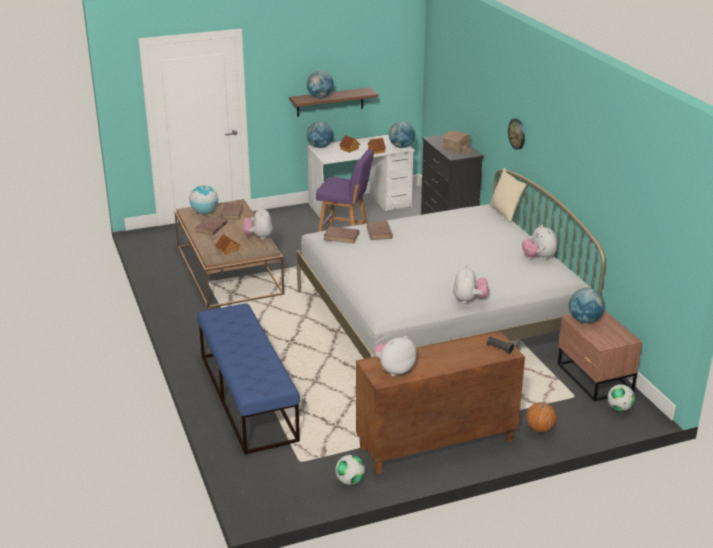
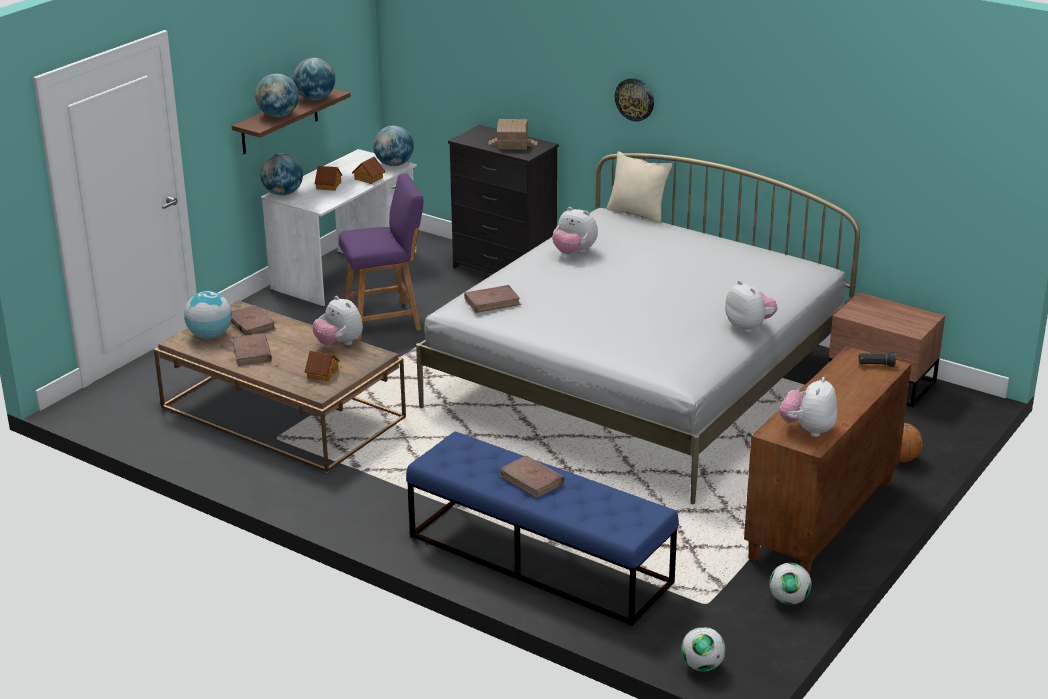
camera: 35 degrees left, 0 degrees up
(379, 232) = (530, 281): brown book -> brown book (532, 480)
(538, 257) = (751, 253): plush toy -> plush toy (574, 252)
(584, 320) = (861, 312): globe -> globe (315, 98)
(619, 408) = (945, 405): football -> football (702, 666)

